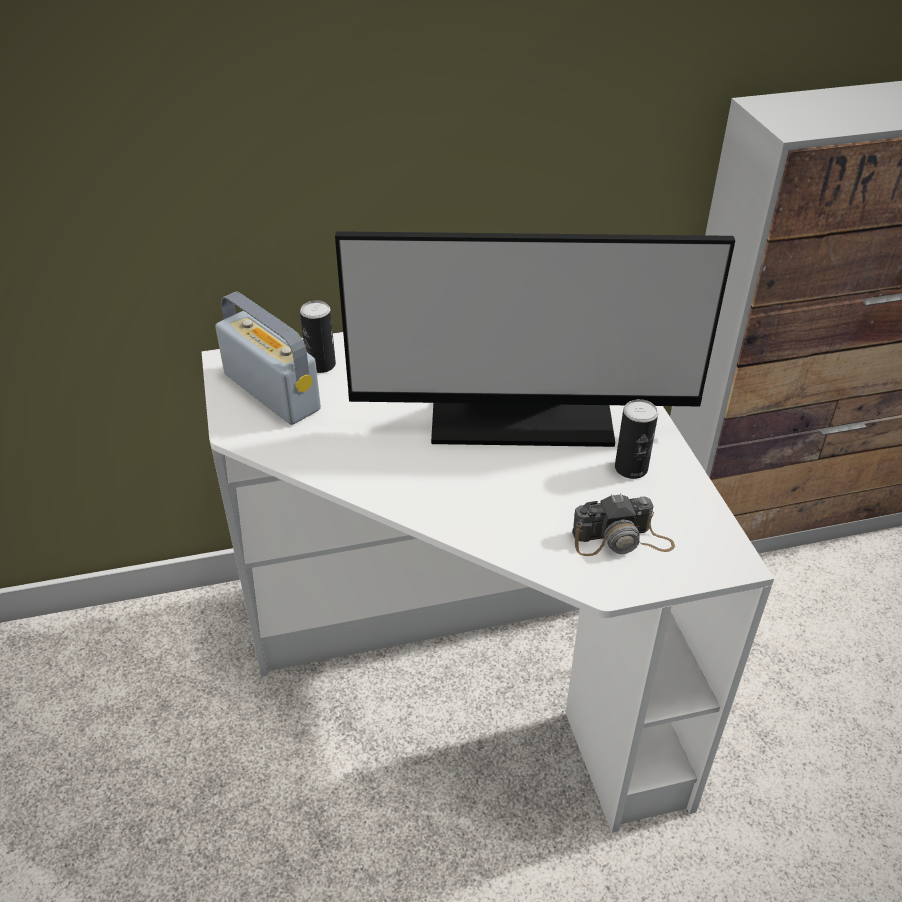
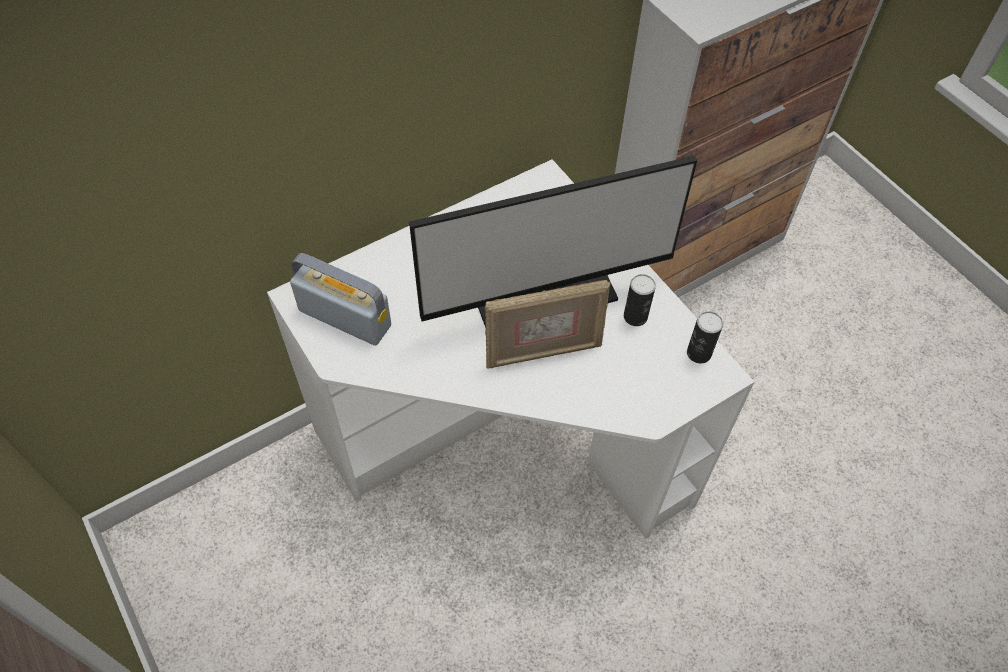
camera: 20 degrees left, 15 degrees up
(321, 365) = (371, 281): can -> can (699, 353)
(492, 477) = (543, 352): none -> picture frame
(622, 540) = (649, 379): camera -> none

